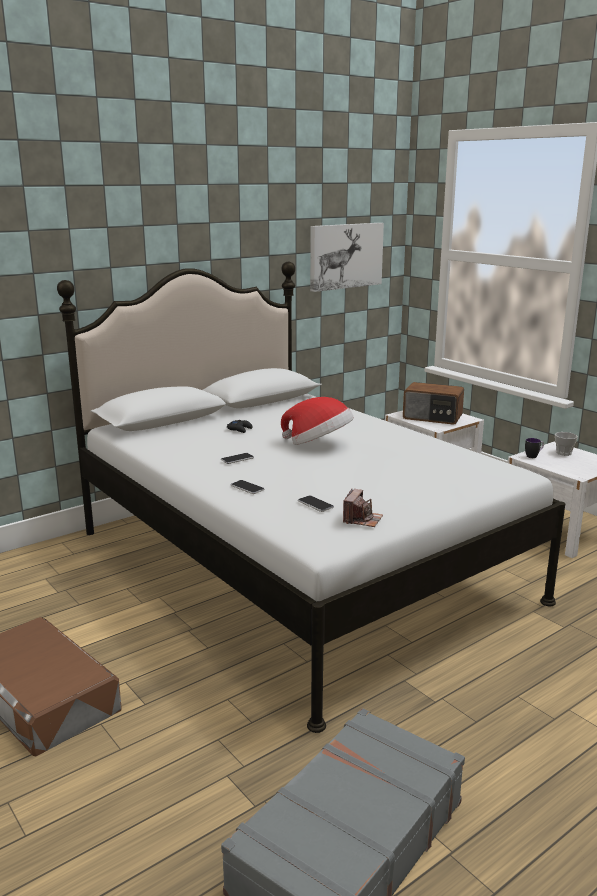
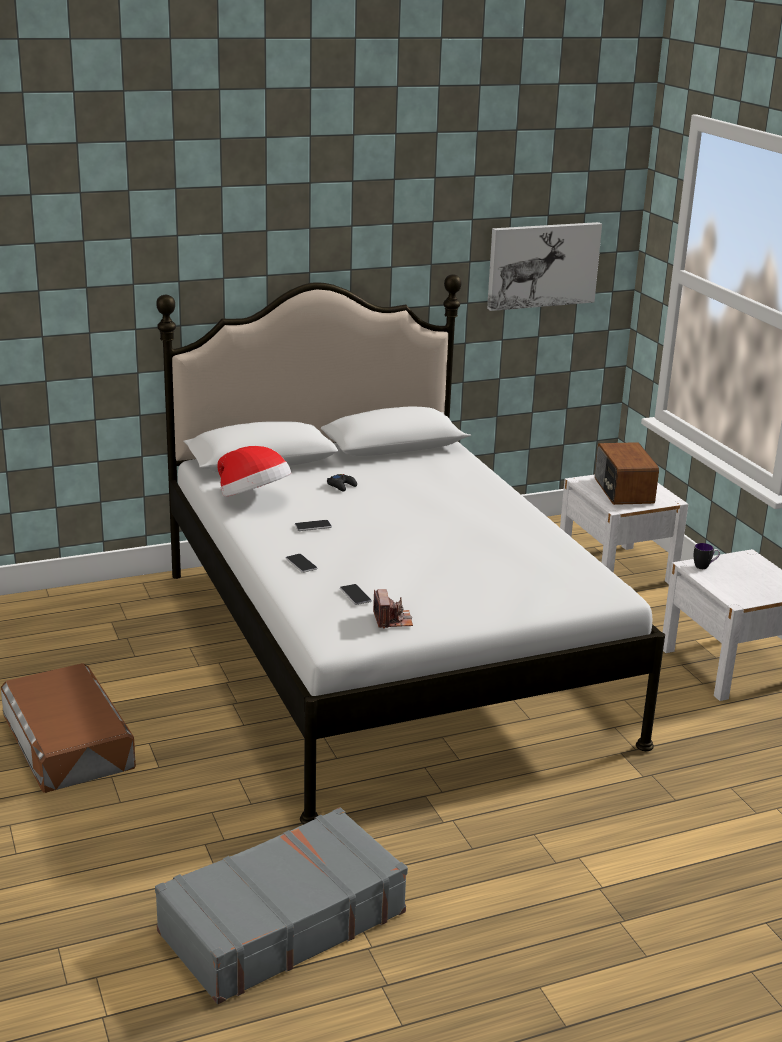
camera: 15 degrees right, 5 degrees up
(319, 444) = (415, 520): hat -> hat (253, 498)
(362, 519) = (392, 620): camera -> camera turned 45 degrees counterclockwise
(432, 417) = (622, 491): radio -> radio turned 45 degrees clockwise
(563, 453) = (748, 568): cup -> none

